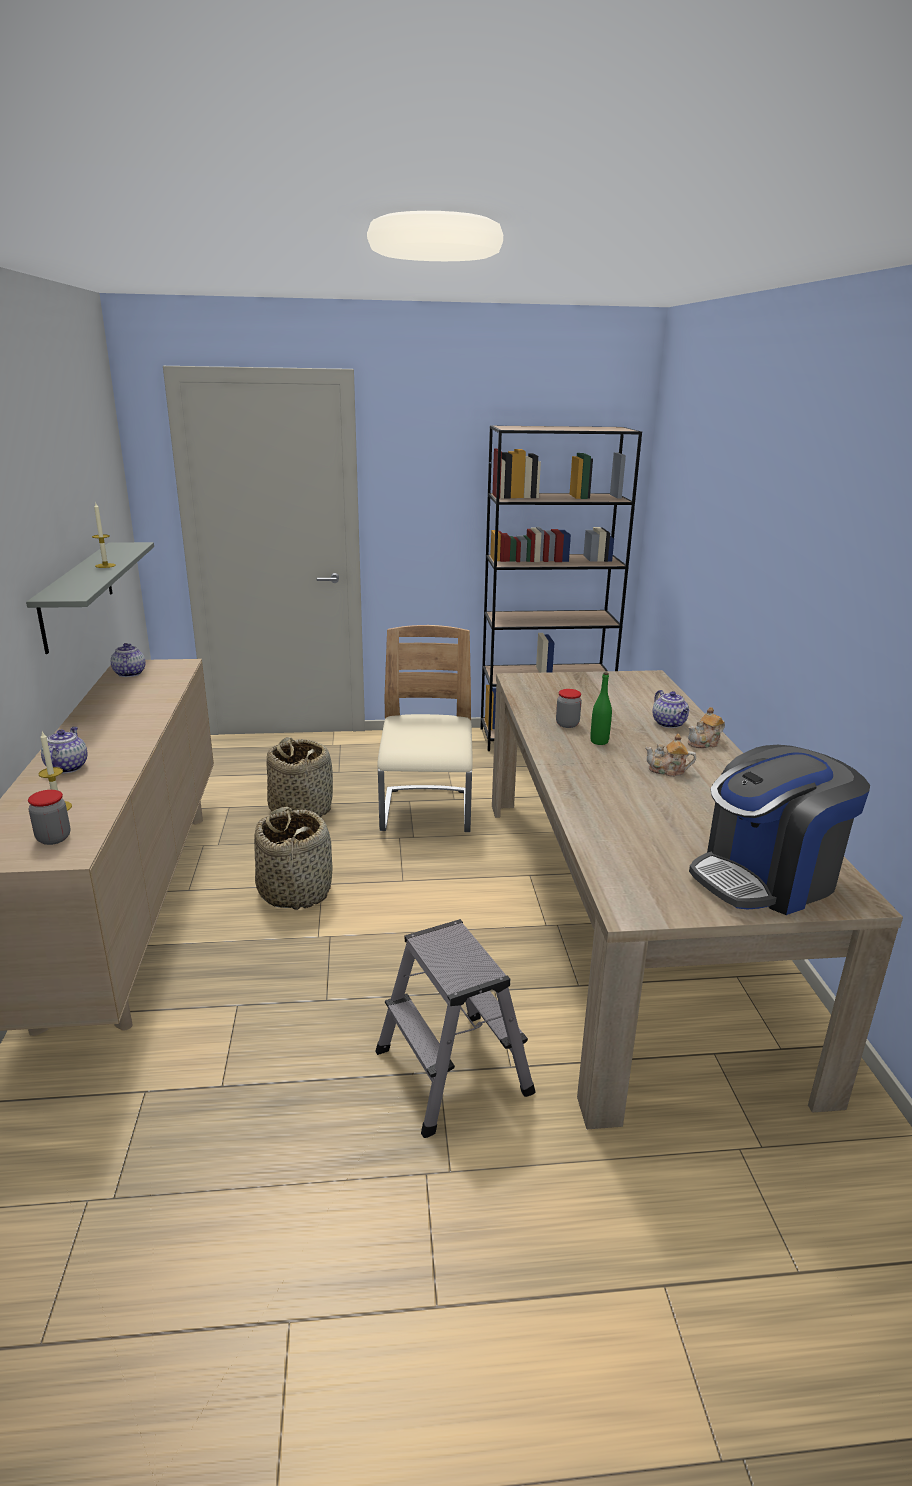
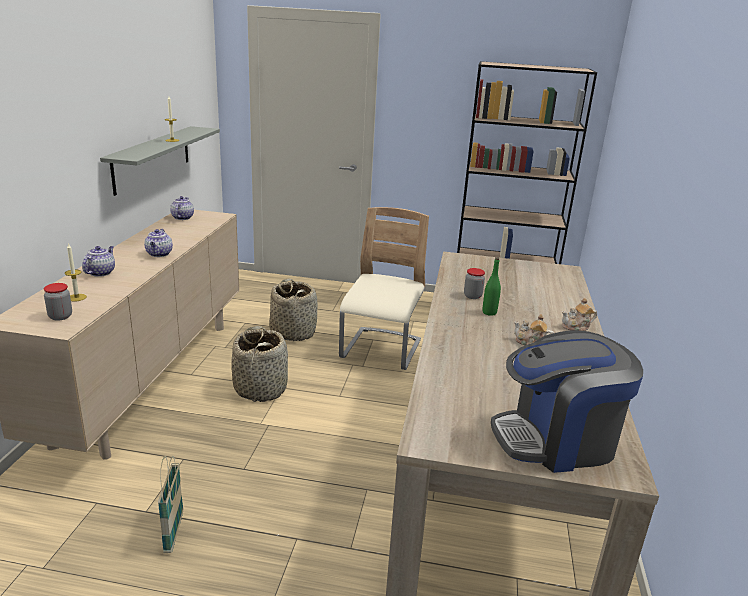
camera: 15 degrees right, 0 degrees up
(275, 1103) = (174, 532): none -> basket
(453, 1071) = (307, 541): grey step ladder -> none
(669, 724) = (557, 308): teapot -> teapot (159, 254)

